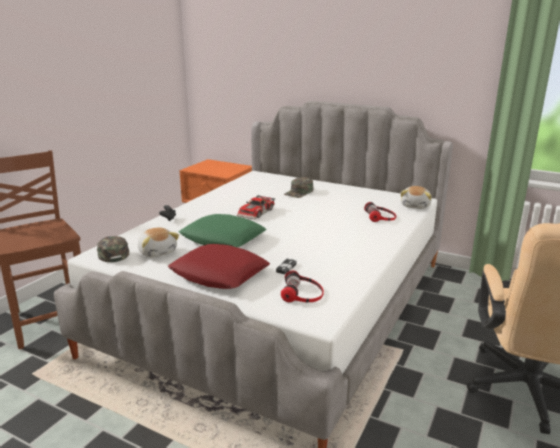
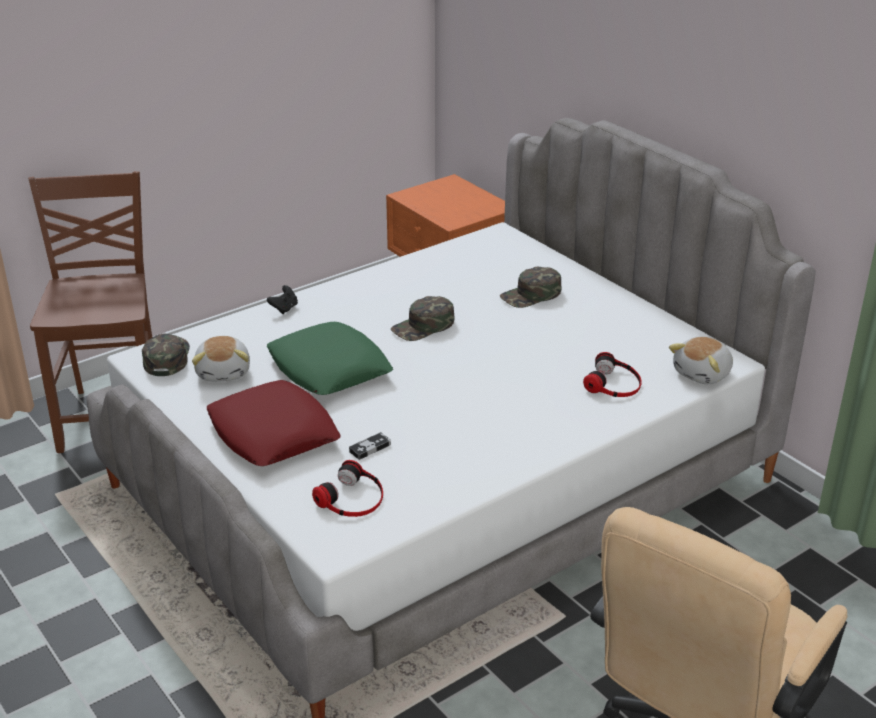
camera: 25 degrees right, 10 degrees up
(257, 212) = (423, 326): toy car -> green cap

